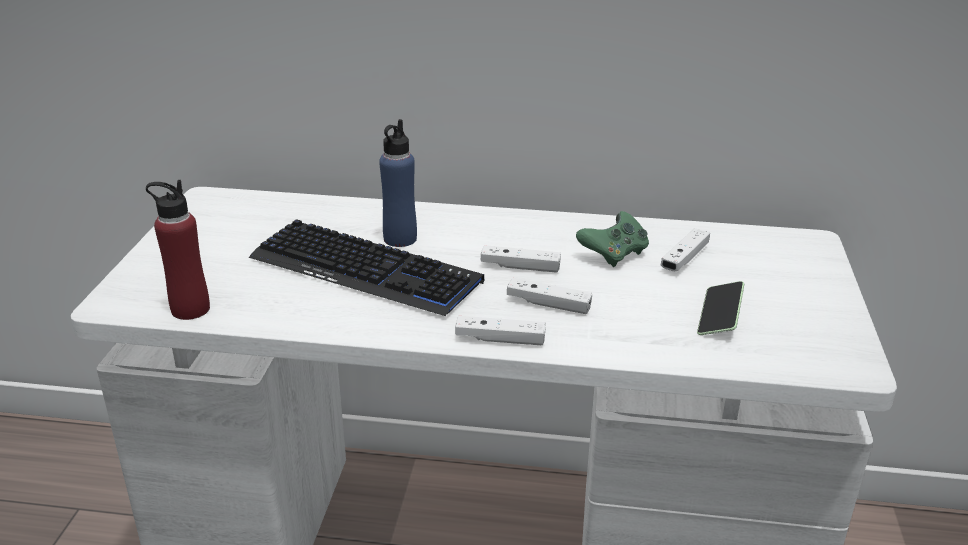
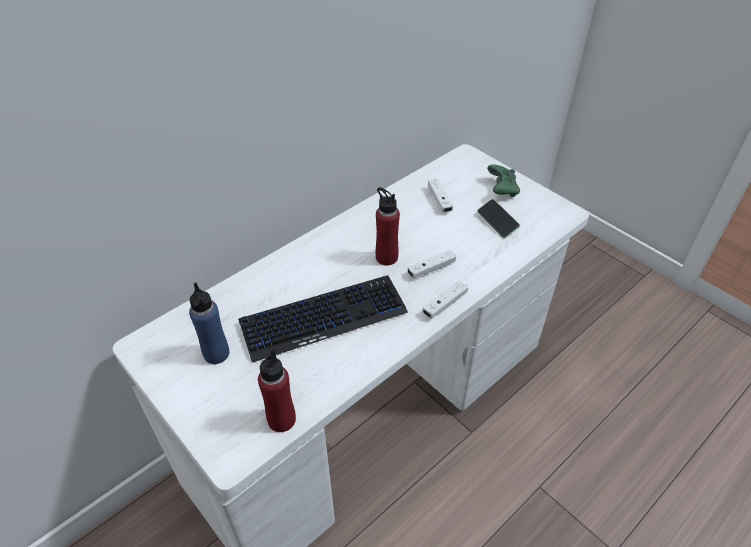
camera: 50 degrees left, 15 degrees up
(400, 239) = (305, 285): blue bottle -> blue bottle (216, 354)
(520, 267) = (386, 257): white game controller -> red bottle
(614, 254) = (410, 219): green game controller -> green game controller (502, 190)

